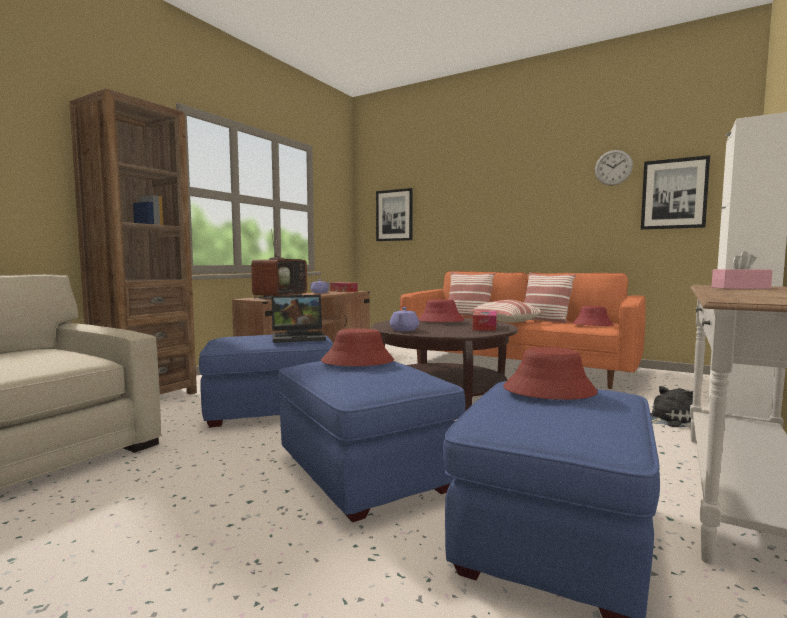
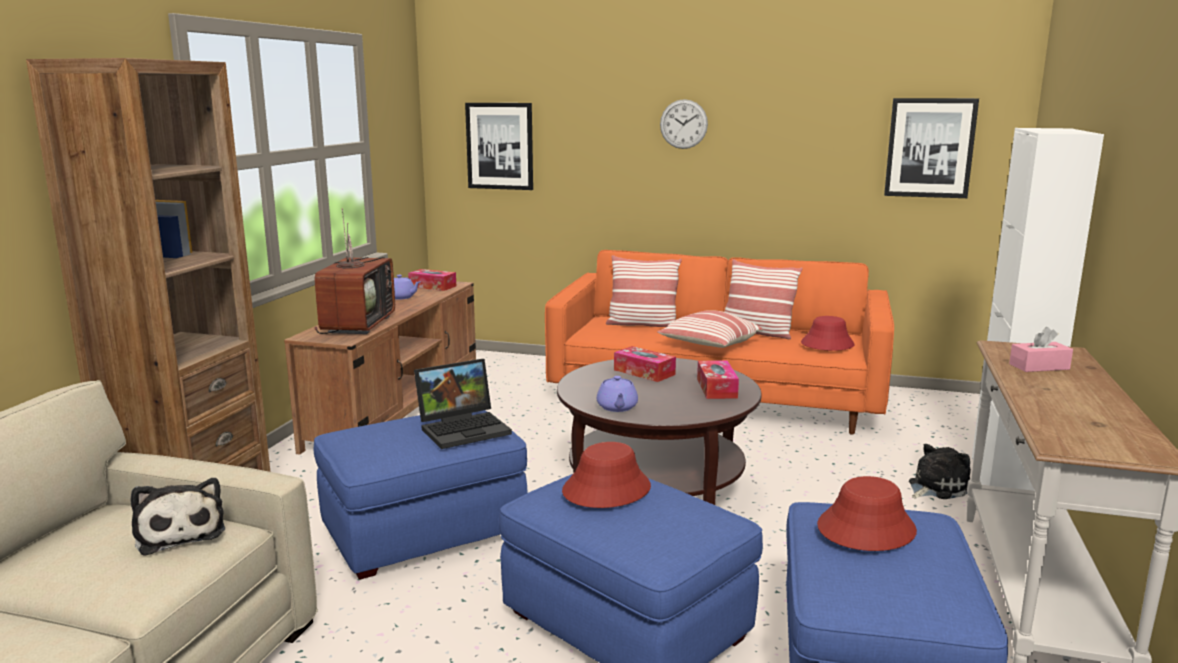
camera: 15 degrees left, 10 degrees up
(61, 356) = (180, 532): none -> plush toy
(440, 321) = (644, 372): red hat -> tissue box
(613, 167) = (850, 101): wall clock -> wall clock (683, 124)

